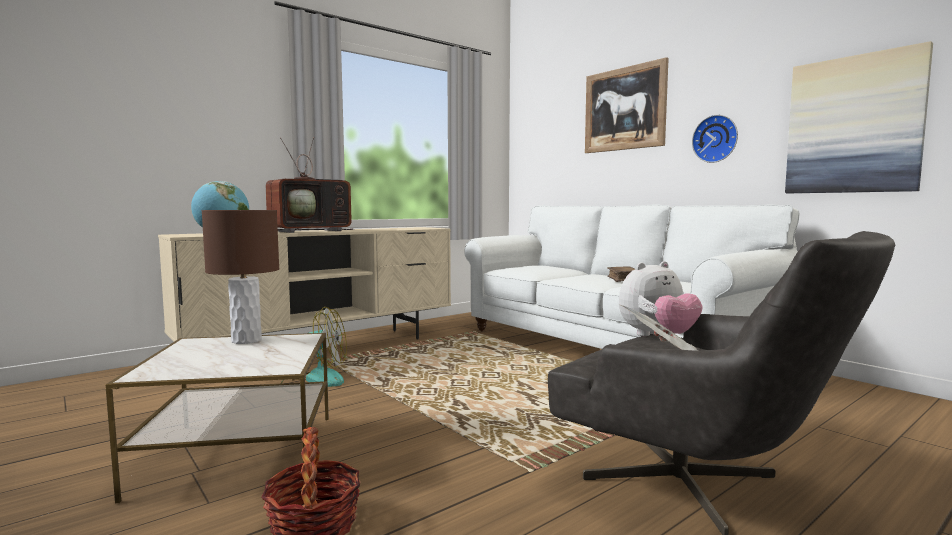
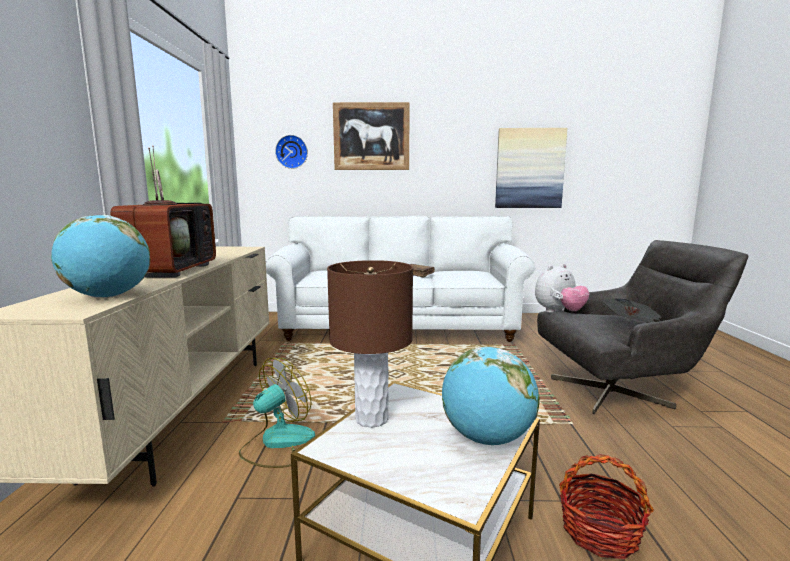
camera: 50 degrees left, 5 degrees up
(243, 367) = (487, 439): none -> globe
(657, 336) = (559, 312): plush toy -> plush toy turned 45 degrees clockwise
(716, 139) = (448, 168): wall clock -> wall clock (292, 152)

